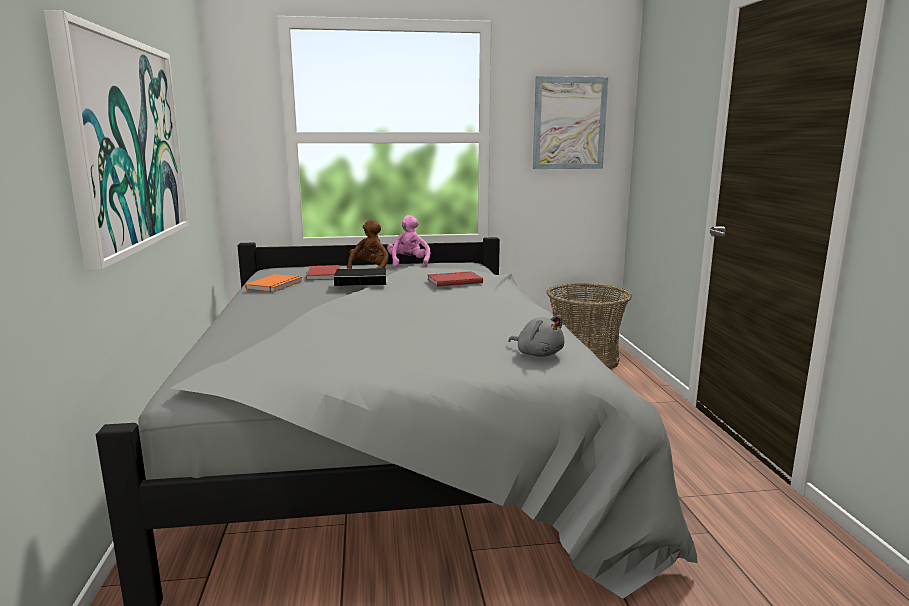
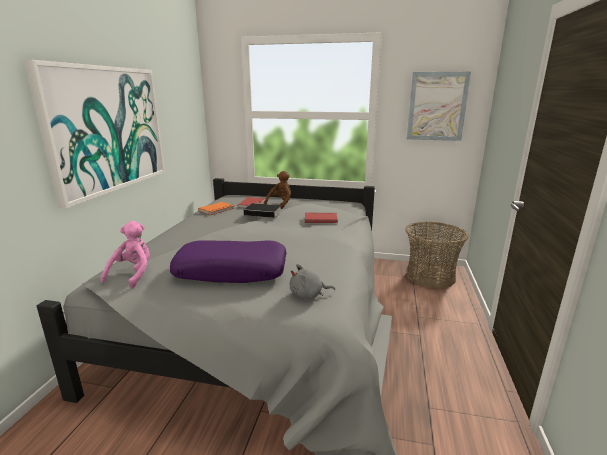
camera: 20 degrees right, 5 degrees up
(401, 344) = (231, 271): none -> purple pillow
(409, 264) = (310, 200): pink plush toy -> pink plush toy (133, 275)
(538, 354) = (308, 295): grey plush toy -> grey plush toy turned 105 degrees clockwise

